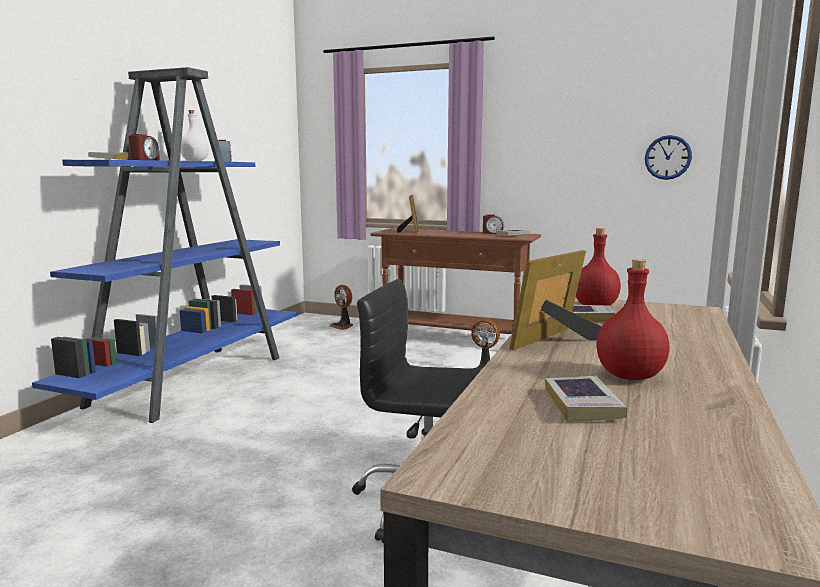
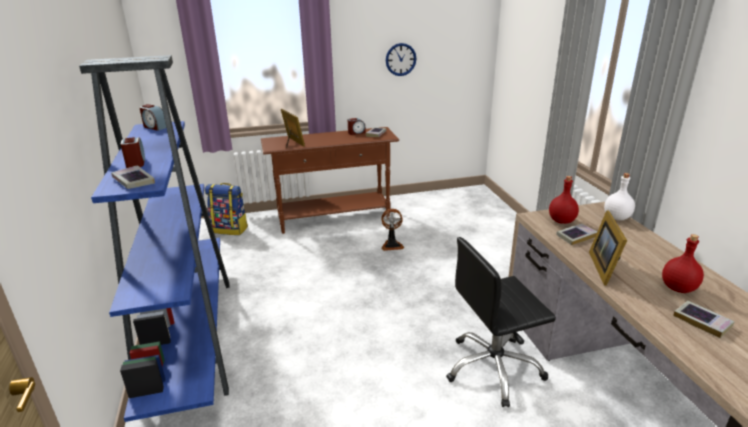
camera: 35 degrees left, 15 degrees up
(194, 161) = (142, 138): white bottle -> white bottle (616, 218)
(342, 326) = (230, 229): fan -> backpack
(667, 157) = (463, 59): wall clock -> wall clock (400, 59)

